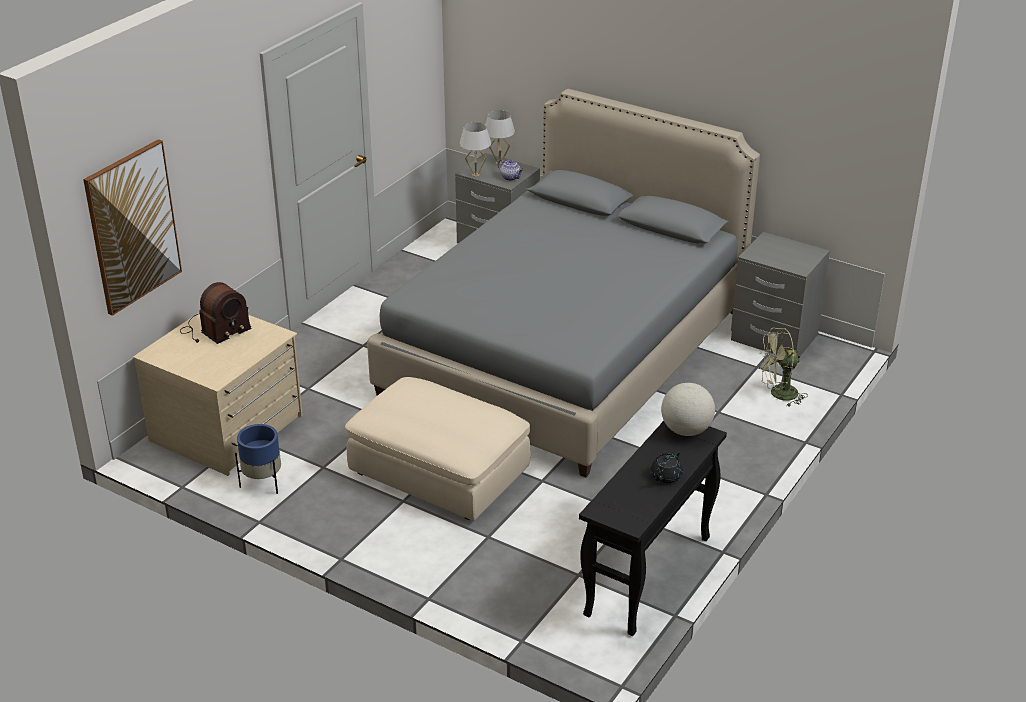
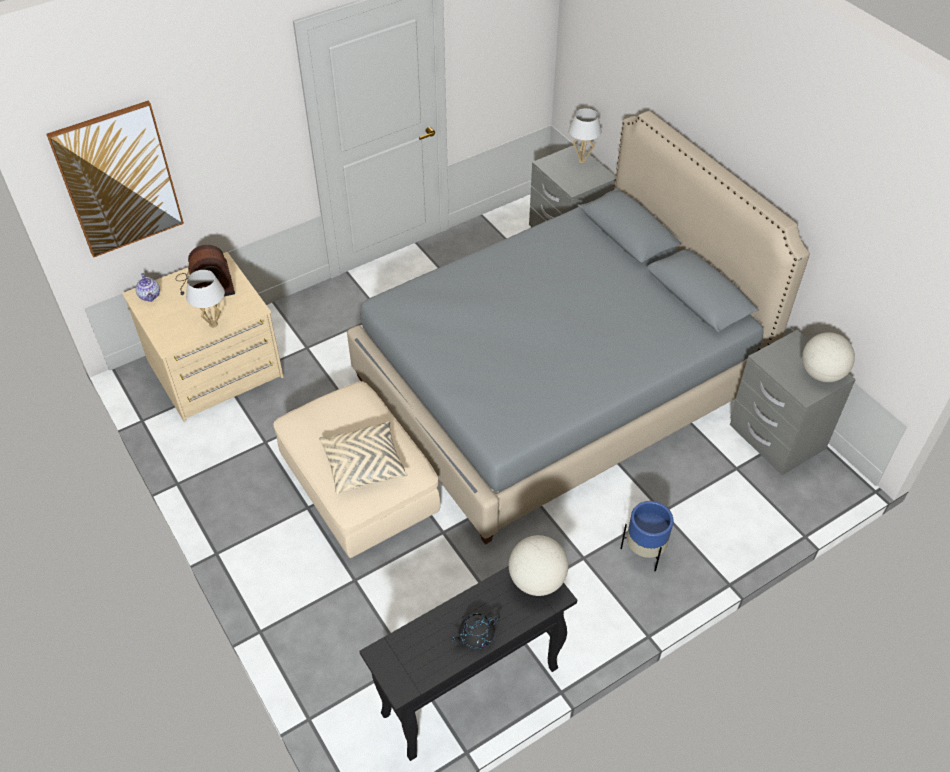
camera: 25 degrees right, 15 degrees up
(263, 483) = (206, 441): blue planter -> blue planter (644, 552)
(460, 426) = (364, 465): none -> beige pillow
(475, 175) = (550, 169): white table lamp -> white table lamp (213, 324)
(511, 177) = (581, 182): teapot -> teapot (150, 296)
(778, 394) = (737, 512): green fan -> none
(802, 253) = (822, 374): none -> globe

